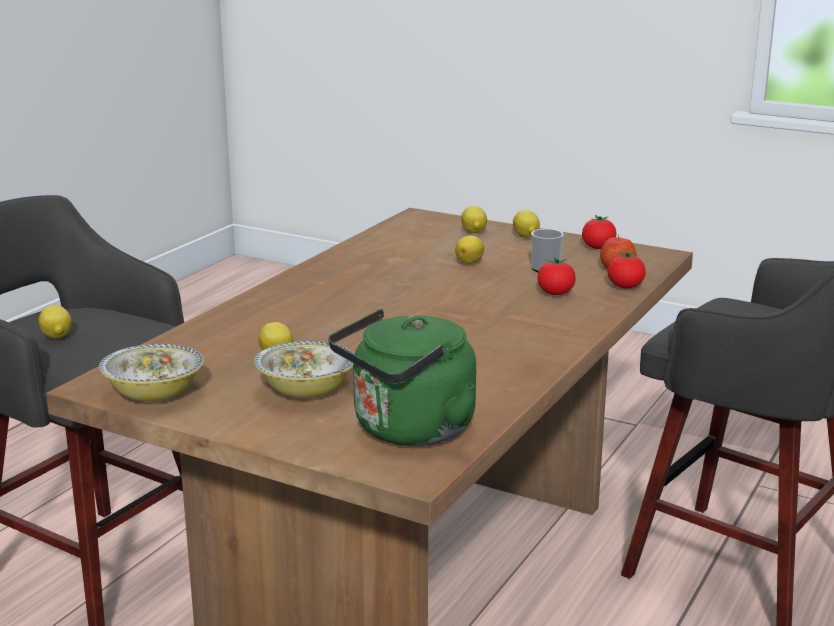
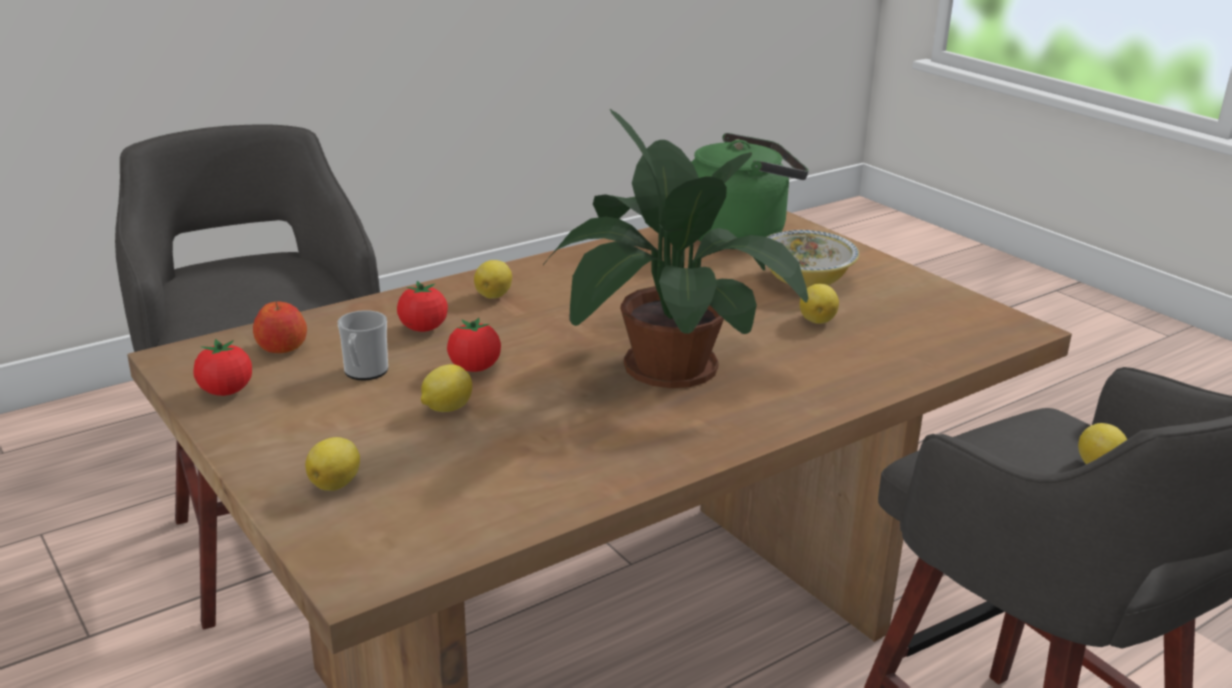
camera: 155 degrees left, 5 degrees up
(154, 394) = (955, 307): bowl -> none
(371, 305) = (662, 364): none -> potted plant
(525, 237) = (277, 446): lemon -> lemon (494, 295)
(625, 287) = (329, 319): tomato -> tomato (474, 368)

